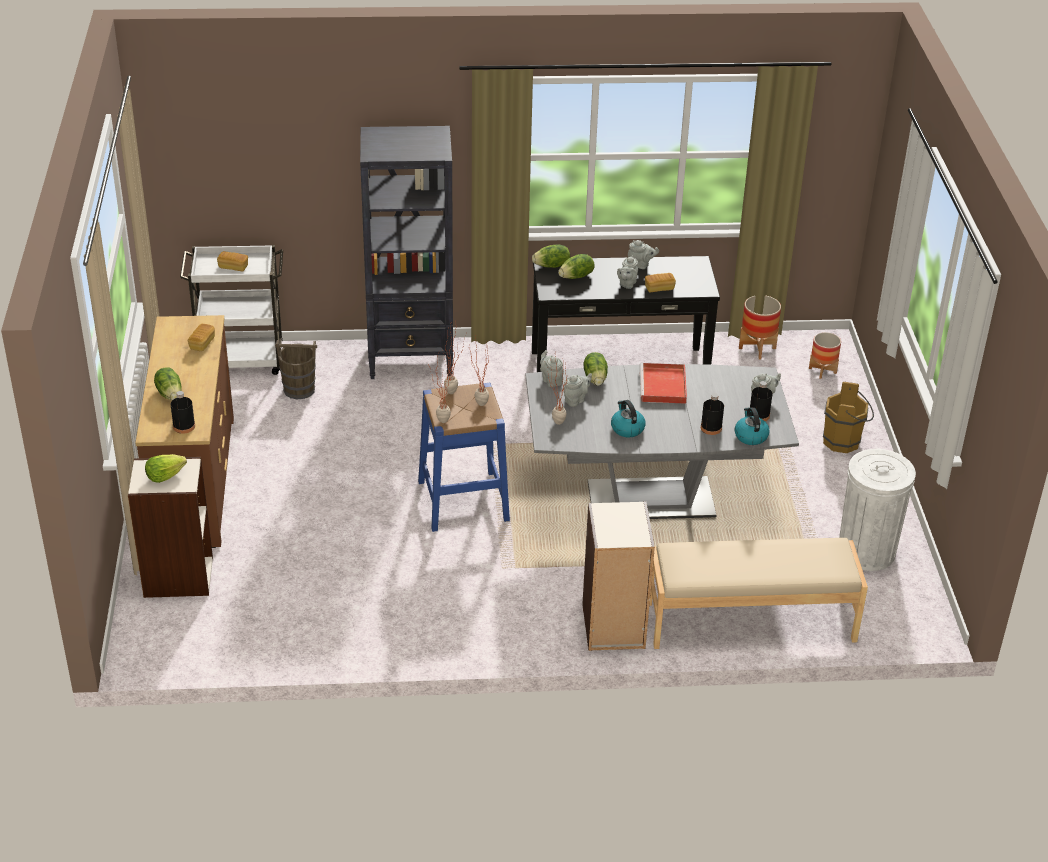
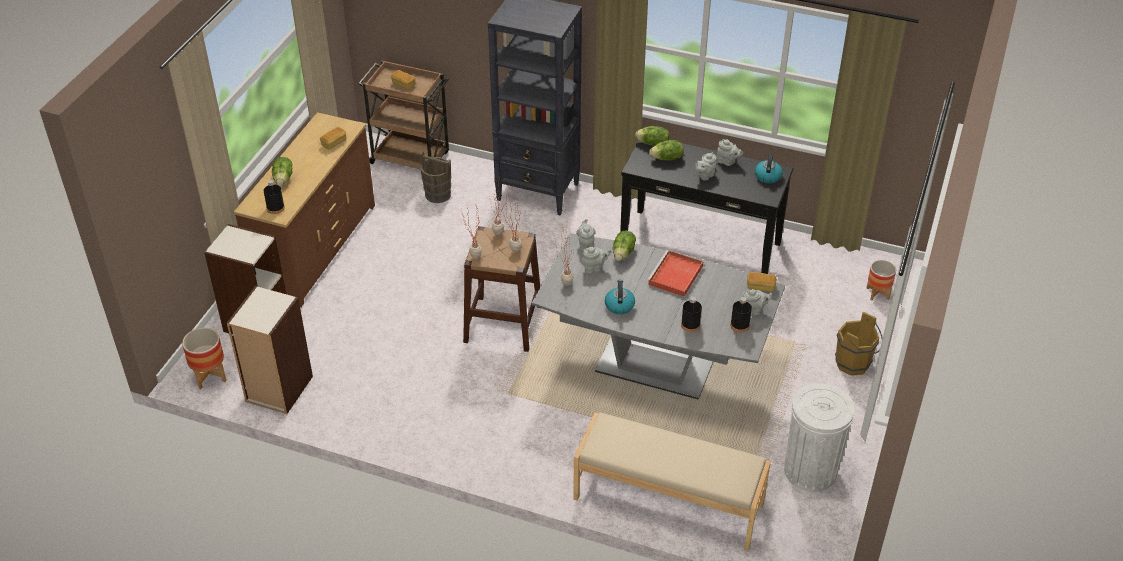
camera: 25 degrees right, 5 degrees up
(164, 476) = (239, 244): lettuce -> none
(241, 360) = (411, 159): white cart -> brown cart
(463, 500) = (503, 323): blue stool -> brown stool
(613, 627) = (552, 469): bookcase -> bookcase (278, 389)
(659, 288) = (729, 186): bread -> bread (760, 286)
(750, 436) = (719, 342): kettle -> kettle (767, 176)
(757, 348) = (832, 257): planter -> planter (210, 376)

